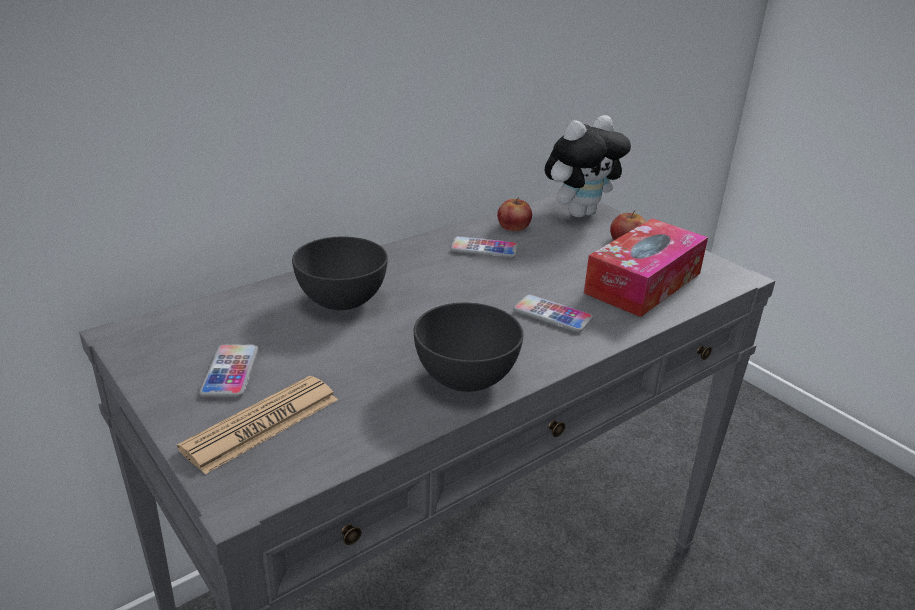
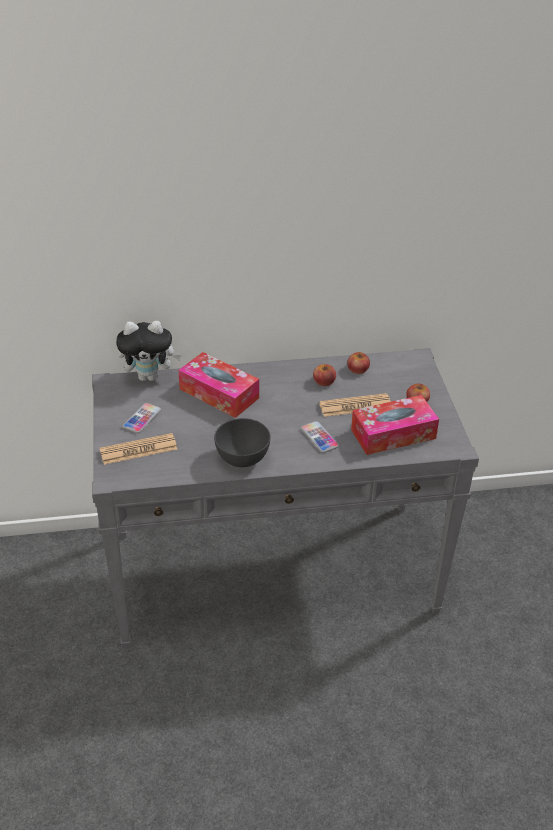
camera: 30 degrees right, 10 degrees up
(341, 301) = (219, 393): grey bowl -> tissue box
(484, 249) = (324, 381): phone -> apple
(557, 265) = (355, 406): none -> newspaper
(579, 212) = (411, 370): plush toy -> plush toy (150, 376)

